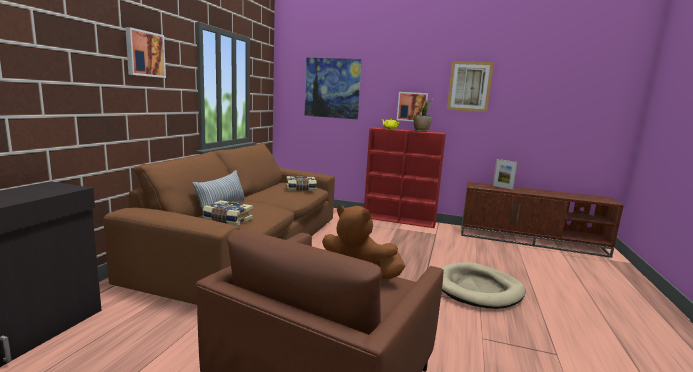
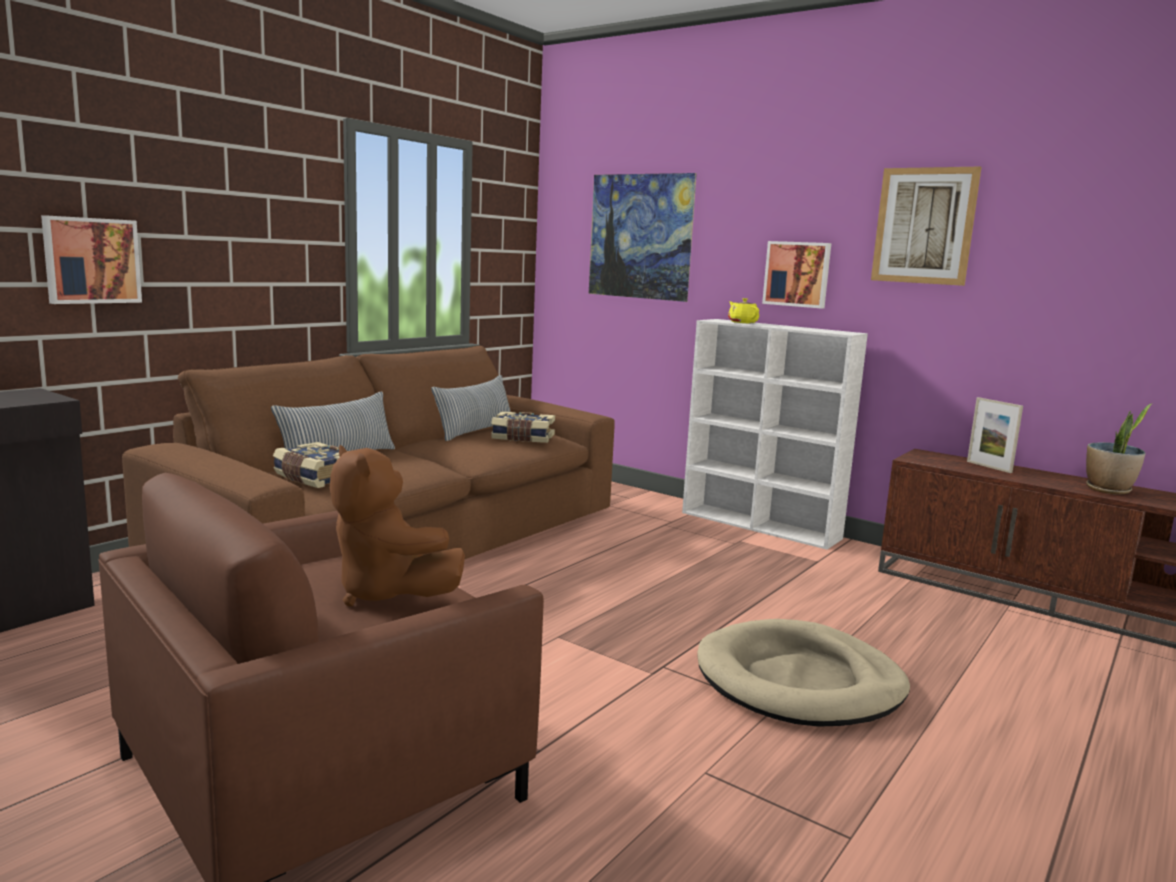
camera: 20 degrees right, 0 degrees up
(144, 54) = (227, 180): picture -> picture (91, 260)
(272, 187) = (475, 431): none -> pillow
(400, 220) = (761, 525): red bookcase -> white bookcase
(421, 131) = (807, 329): potted plant -> potted plant (1108, 490)

